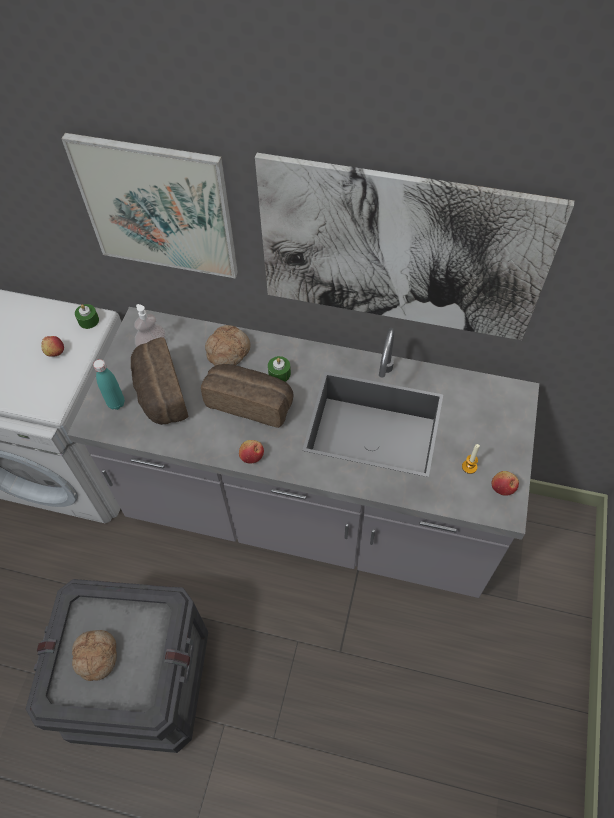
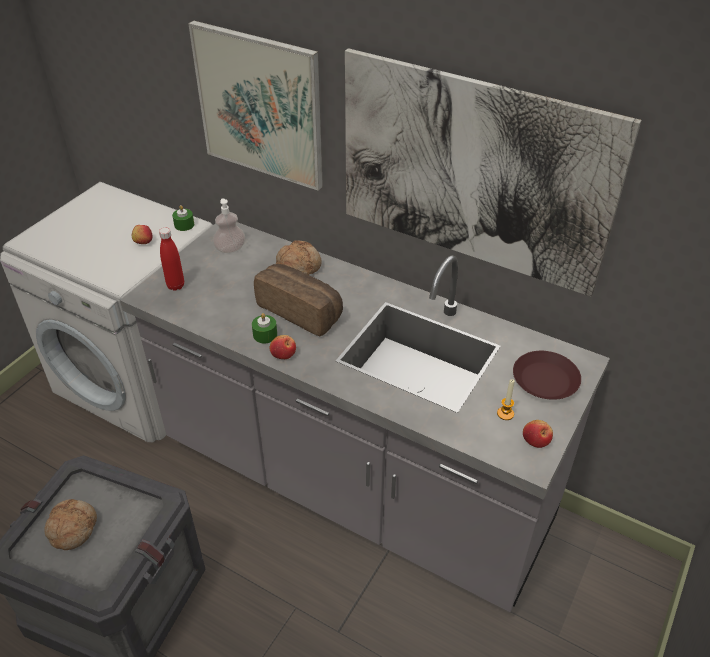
camera: 15 degrees right, 15 degrees down
(116, 403) = (176, 285): turquoise bottle -> red bottle
(159, 393) = (218, 286): bread -> none
(279, 373) = (340, 294): green candle -> green candle (265, 335)
(492, 421) = (545, 380): none -> brown plate

